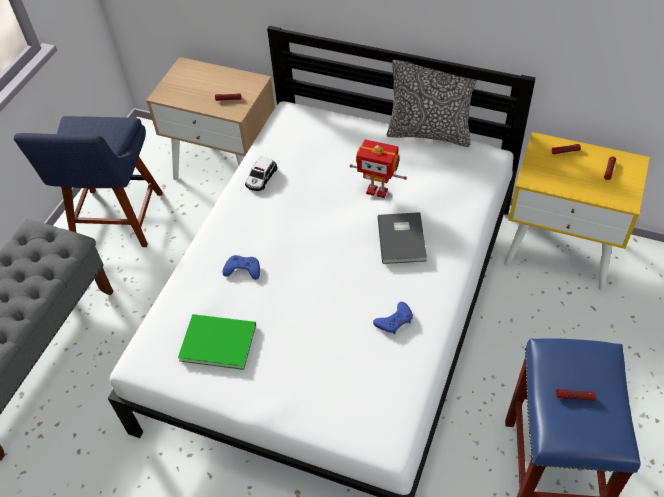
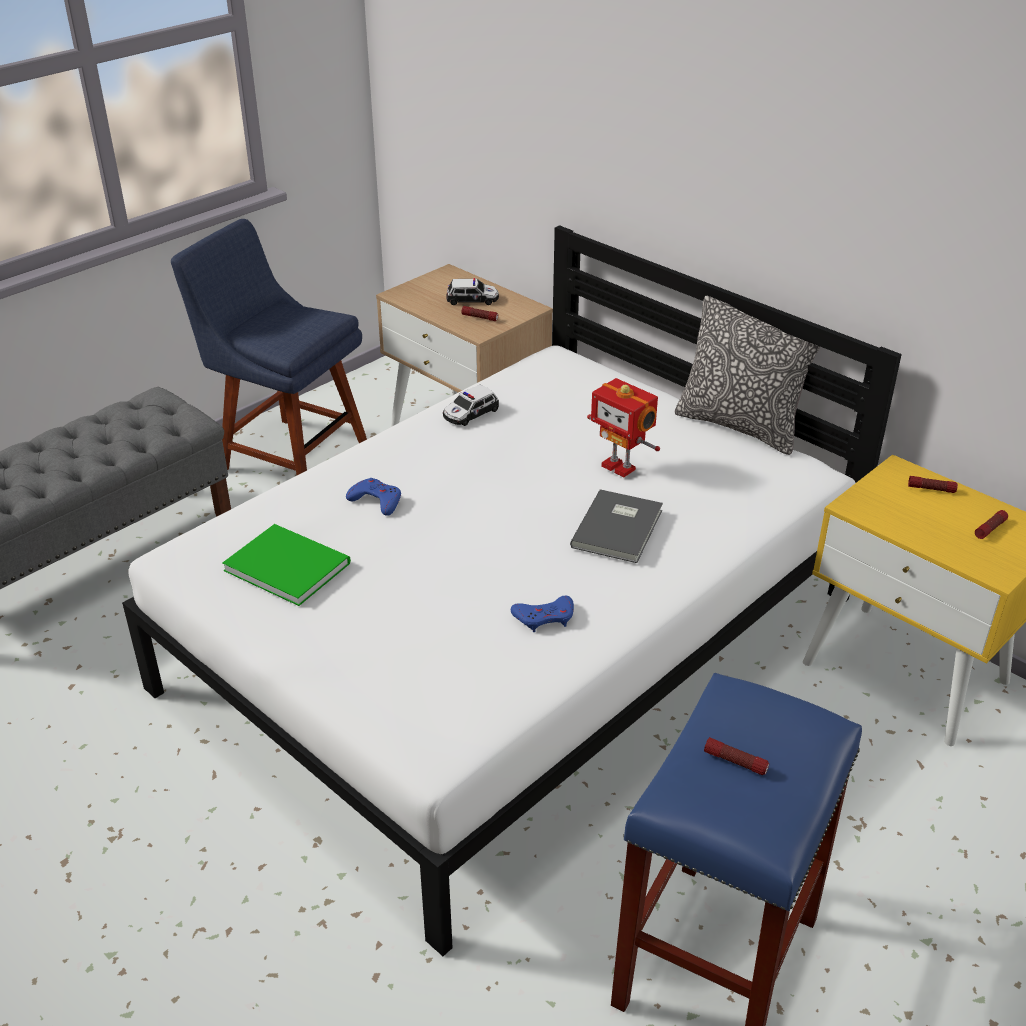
camera: 20 degrees right, 15 degrees down
(116, 222) = (288, 455): blue chair -> blue chair turned 90 degrees clockwise
(214, 84) = (472, 299): none -> toy car

